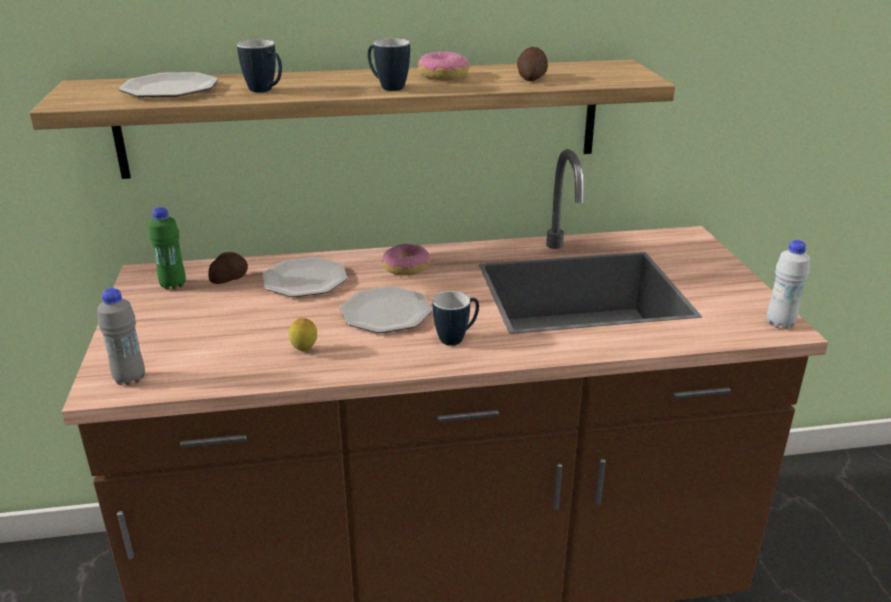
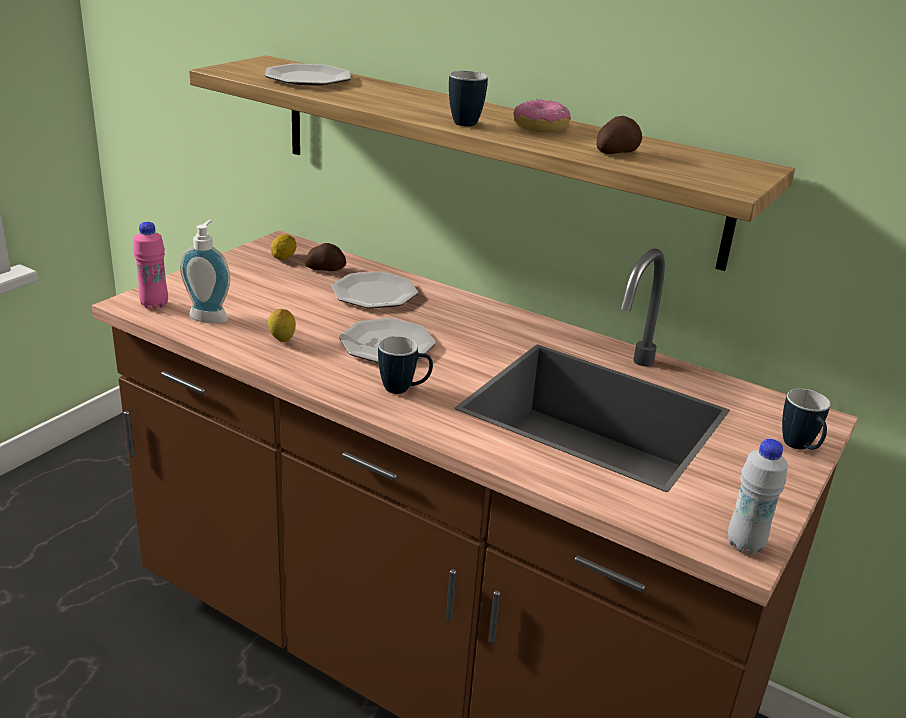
camera: 40 degrees right, 0 degrees up
(129, 379) = (154, 305): grey bottle -> pink bottle
(173, 285) = (283, 257): green bottle -> lemon
(203, 362) = (210, 316): none -> soap dispenser
(265, 91) = (365, 98): mug -> mug (800, 448)
(406, 267) = (469, 319): donut -> none

